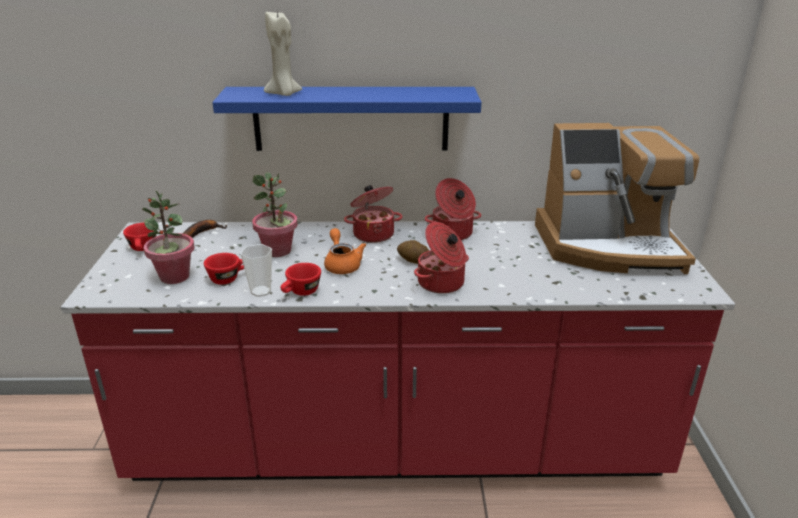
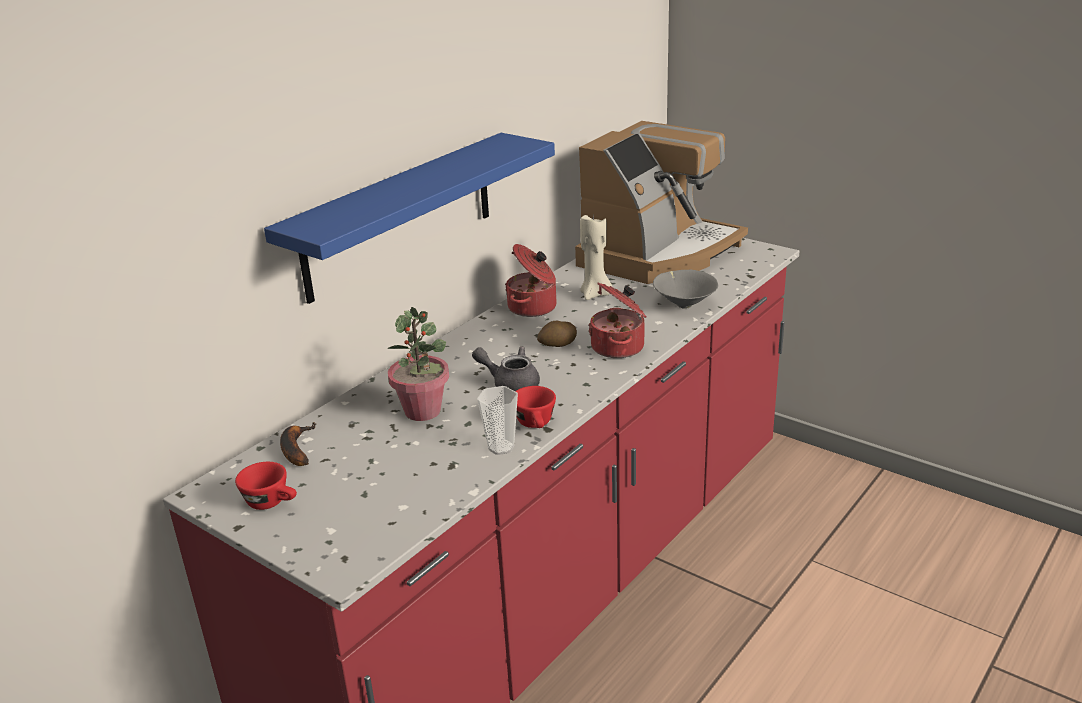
camera: 50 degrees left, 0 degrees up
(174, 277) = (385, 496): potted plant -> none
(229, 278) = (442, 459): red cup -> none
(284, 94) = (365, 207): beige candle -> beige candle (595, 294)
(342, 264) = (510, 383): orange teapot -> grey teapot
(373, 234) = (470, 346): cooking pot -> none
(544, 285) = (684, 304): none -> grey bowl

